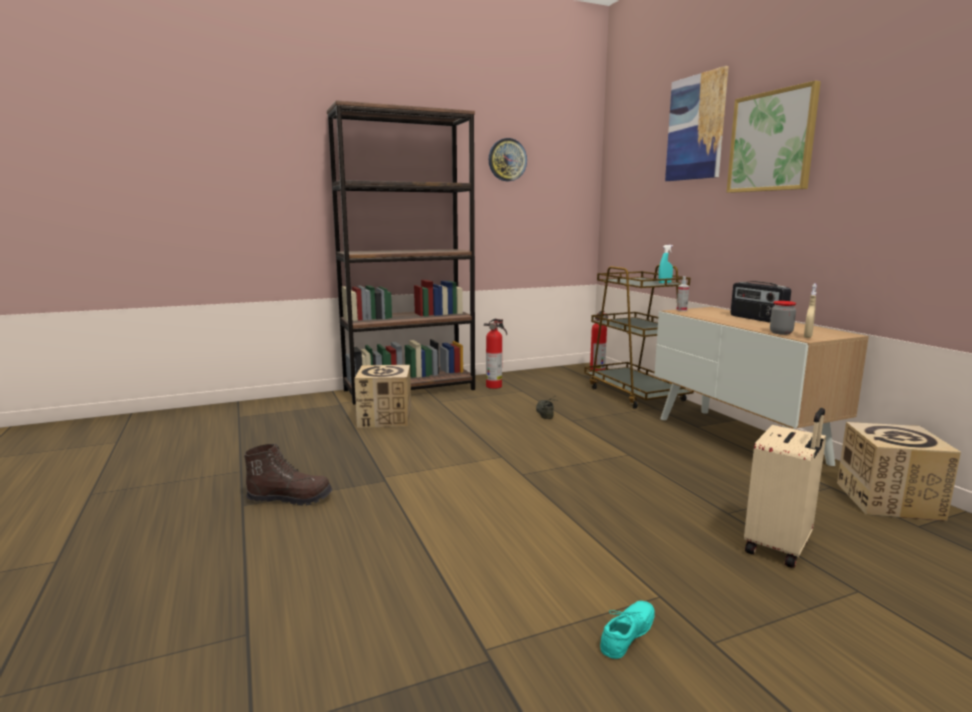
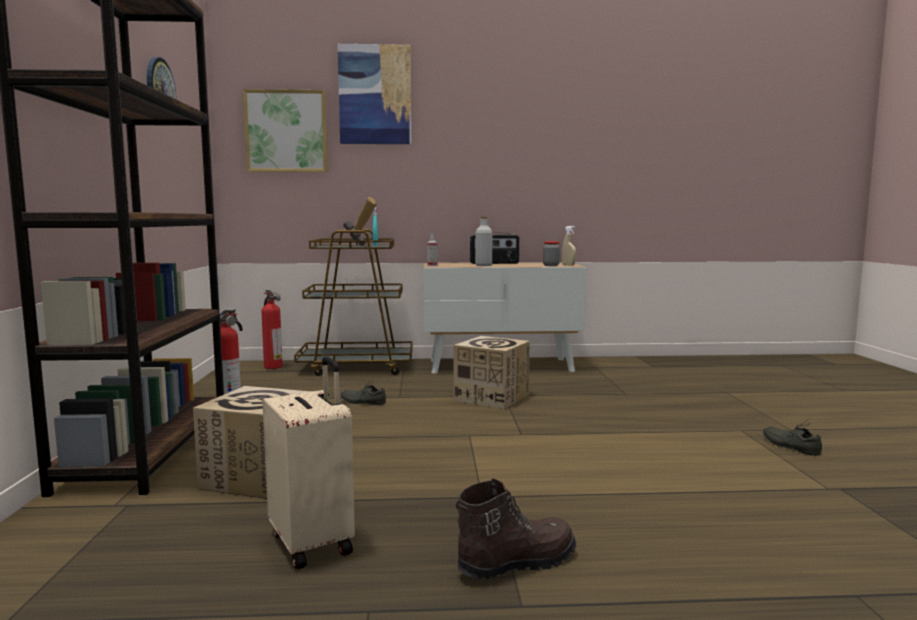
camera: 70 degrees left, 5 degrees down
(290, 498) = (516, 562): brown boot -> brown boot turned 45 degrees clockwise
(630, 636) = (792, 446): turquoise shoe -> grey shoe
(637, 282) = (360, 246): none -> hammer
(720, 319) = (483, 265): none -> grey bottle
(772, 141) = (466, 119): picture -> picture (286, 131)
(779, 547) = (676, 394): beige suitcase -> beige suitcase (313, 542)
(888, 501) = (619, 363): cardboard box -> cardboard box (491, 397)

